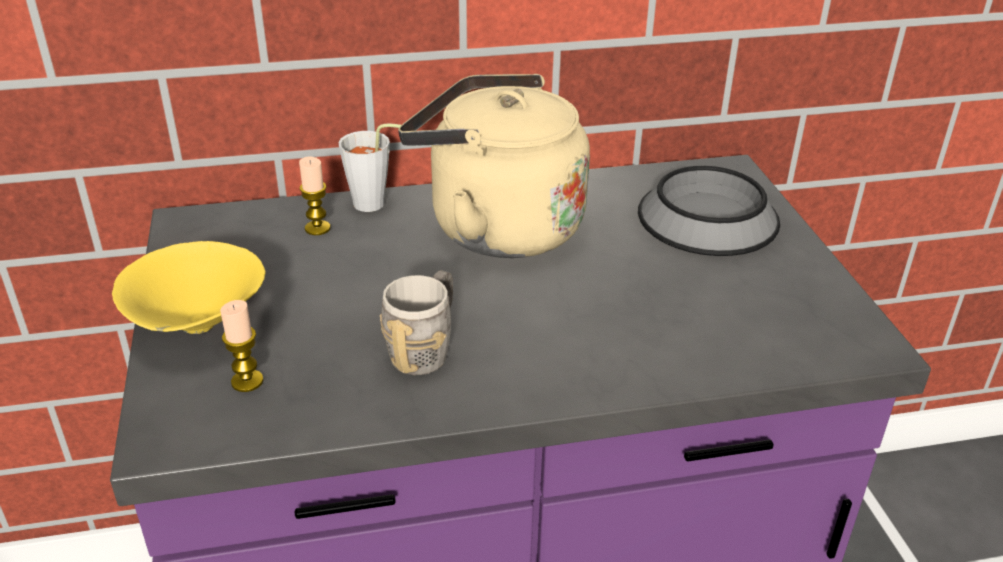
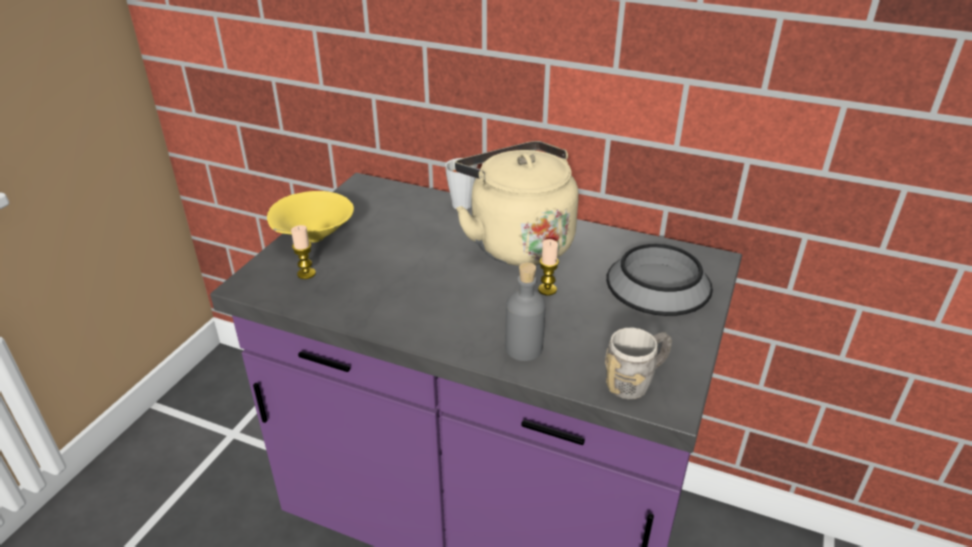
camera: 35 degrees right, 0 degrees up
(317, 228) = (421, 209): candle -> candle (547, 289)
(425, 349) = (403, 293): grey mug -> grey mug (635, 382)
(657, 354) = (524, 349): none -> grey bottle

